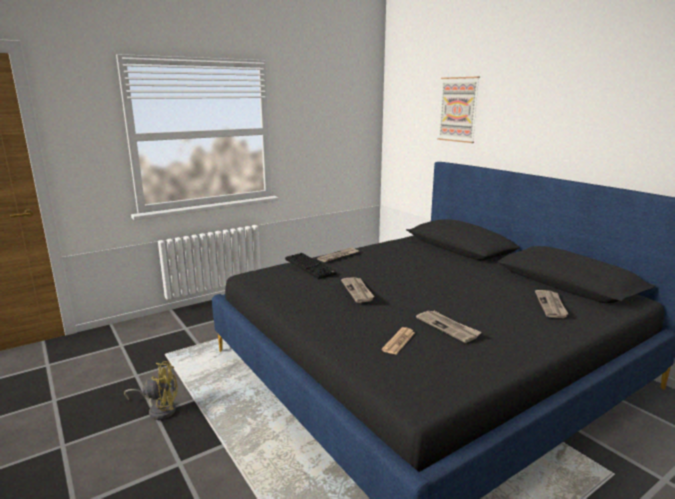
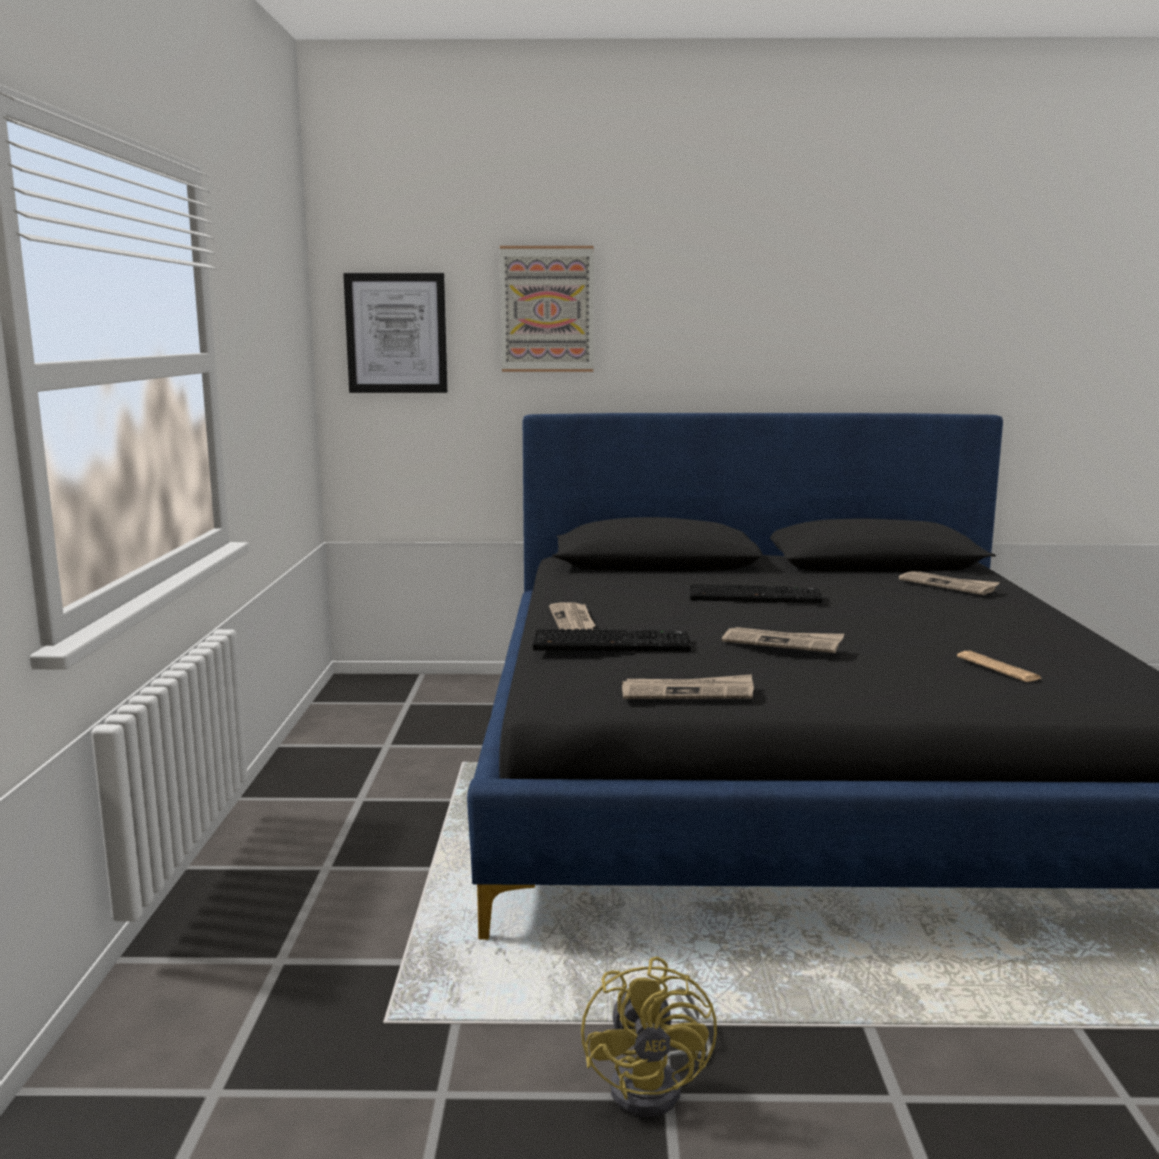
camera: 55 degrees left, 5 degrees down
(159, 409) = (657, 1085): yellow fan -> yellow fan turned 150 degrees clockwise
(405, 118) = (396, 333): none -> picture
(433, 272) = (756, 596): none -> keyboard
(448, 327) = (973, 637): newspaper -> newspaper (688, 692)

